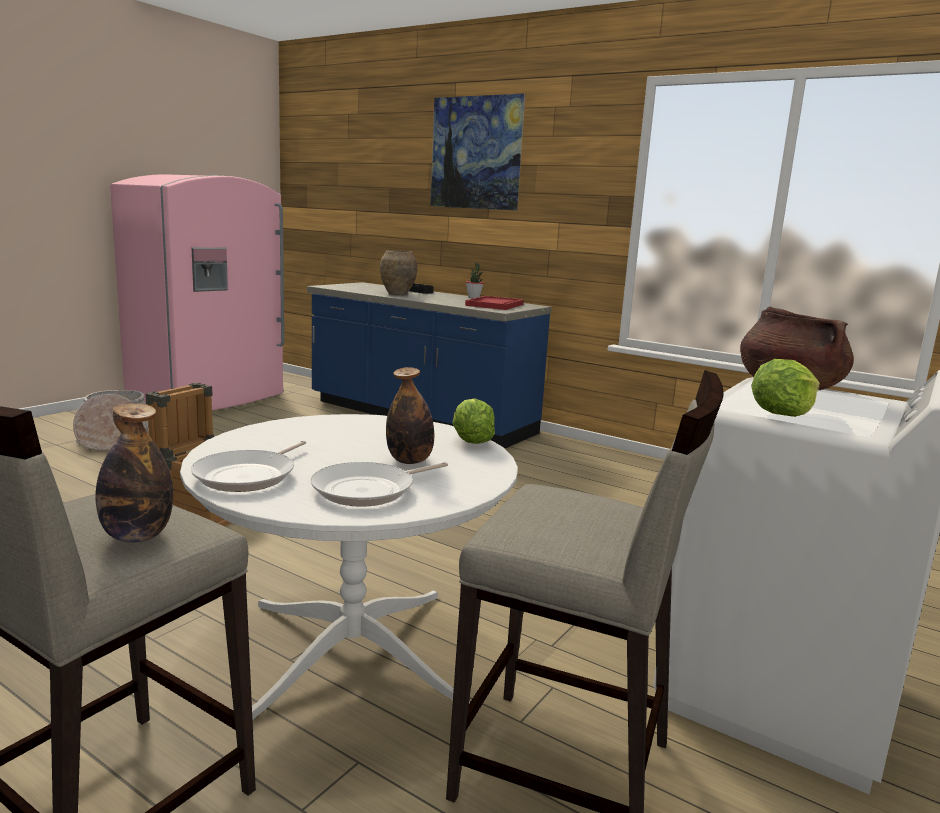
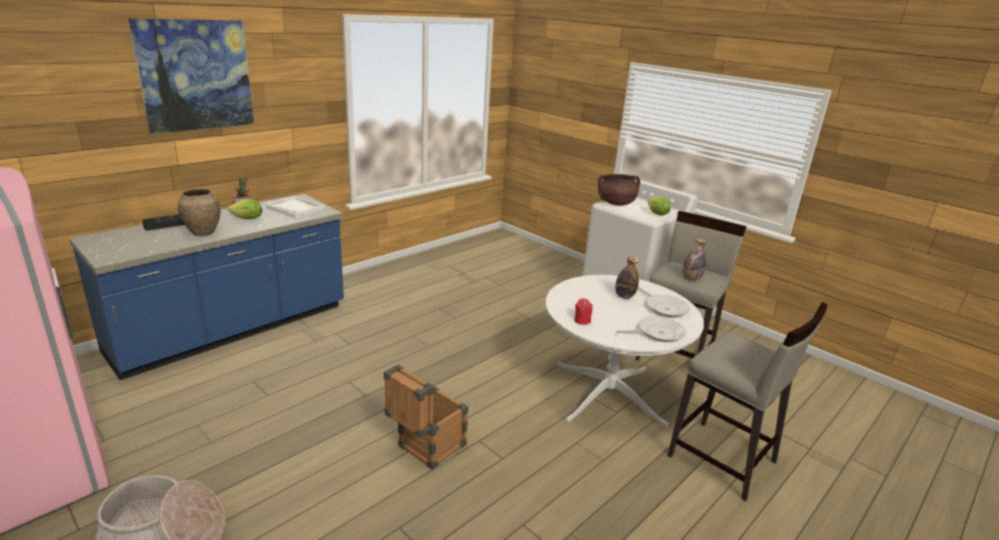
camera: 80 degrees left, 10 degrees up
(137, 536) = (749, 347): bottle -> bottle (691, 278)
(249, 476) = (657, 333): frying pan -> frying pan turned 45 degrees counterclockwise
(292, 430) = (582, 321): none -> red candle
(471, 441) = (591, 280): lettuce -> lettuce (248, 219)
(495, 305) = (295, 209): red tray -> white tray

